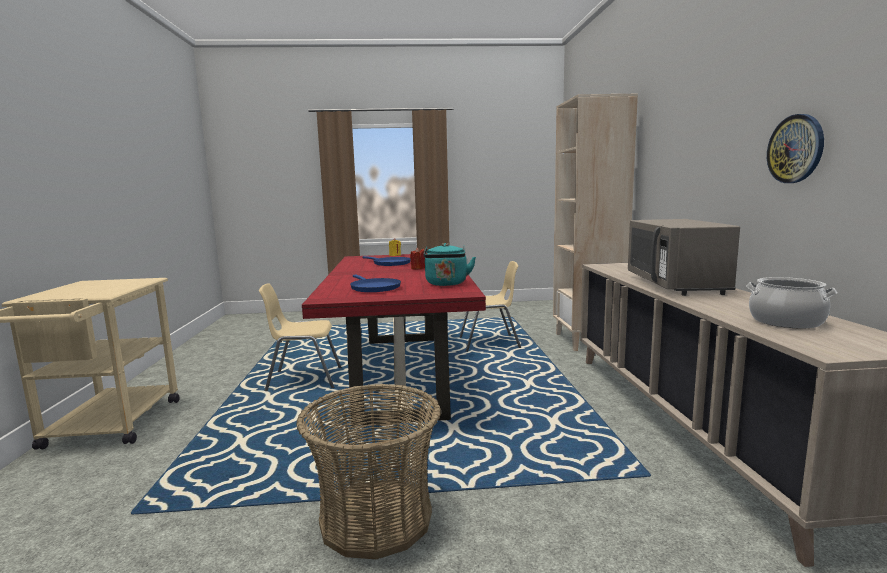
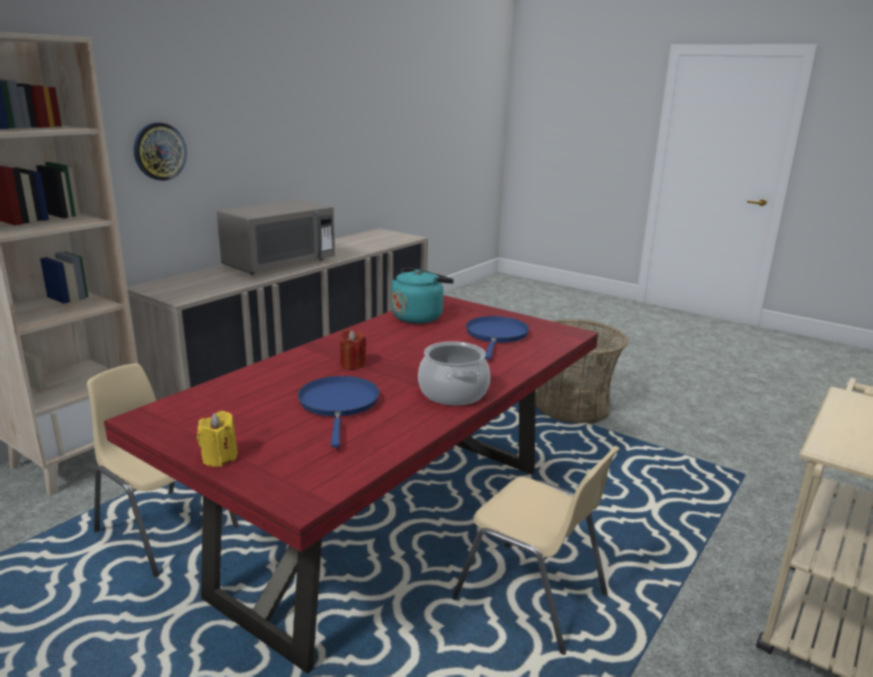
camera: 140 degrees left, 10 degrees up
(786, 321) = (364, 242): cooking pot -> cooking pot (452, 393)
(795, 149) = (293, 140): wall clock -> wall clock (159, 151)

